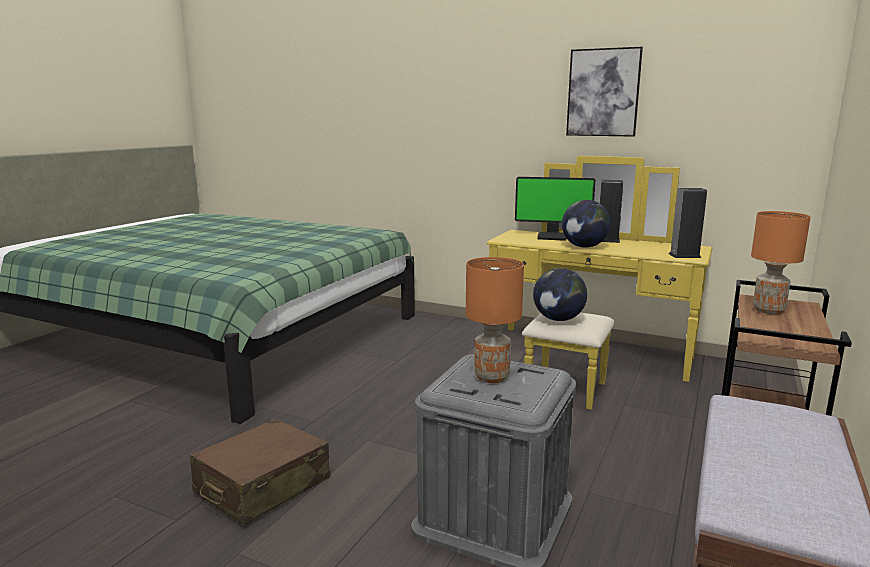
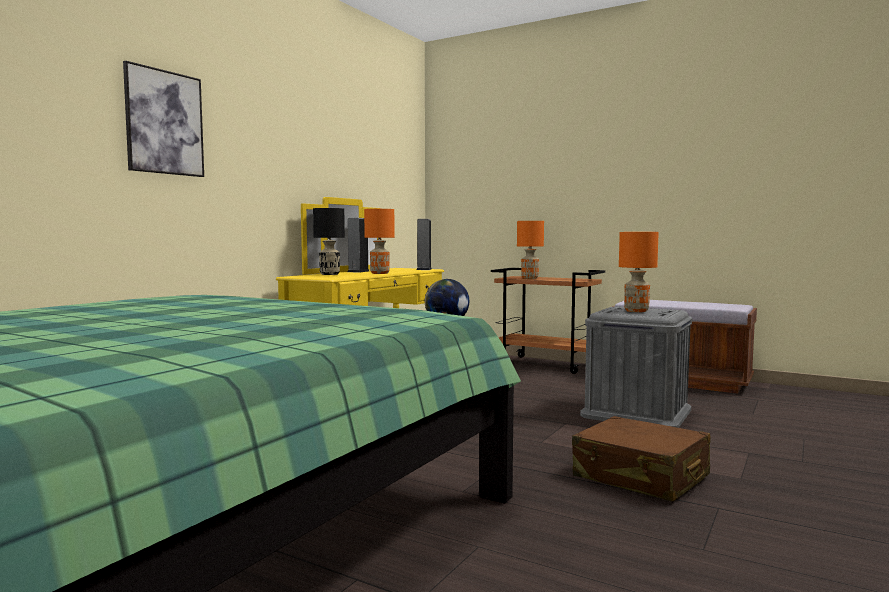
camera: 85 degrees left, 10 degrees down
(552, 236) = (329, 274): monitor -> black table lamp
(584, 247) = (380, 273): globe -> orange table lamp
(603, 92) = (327, 141): picture -> picture (164, 122)

